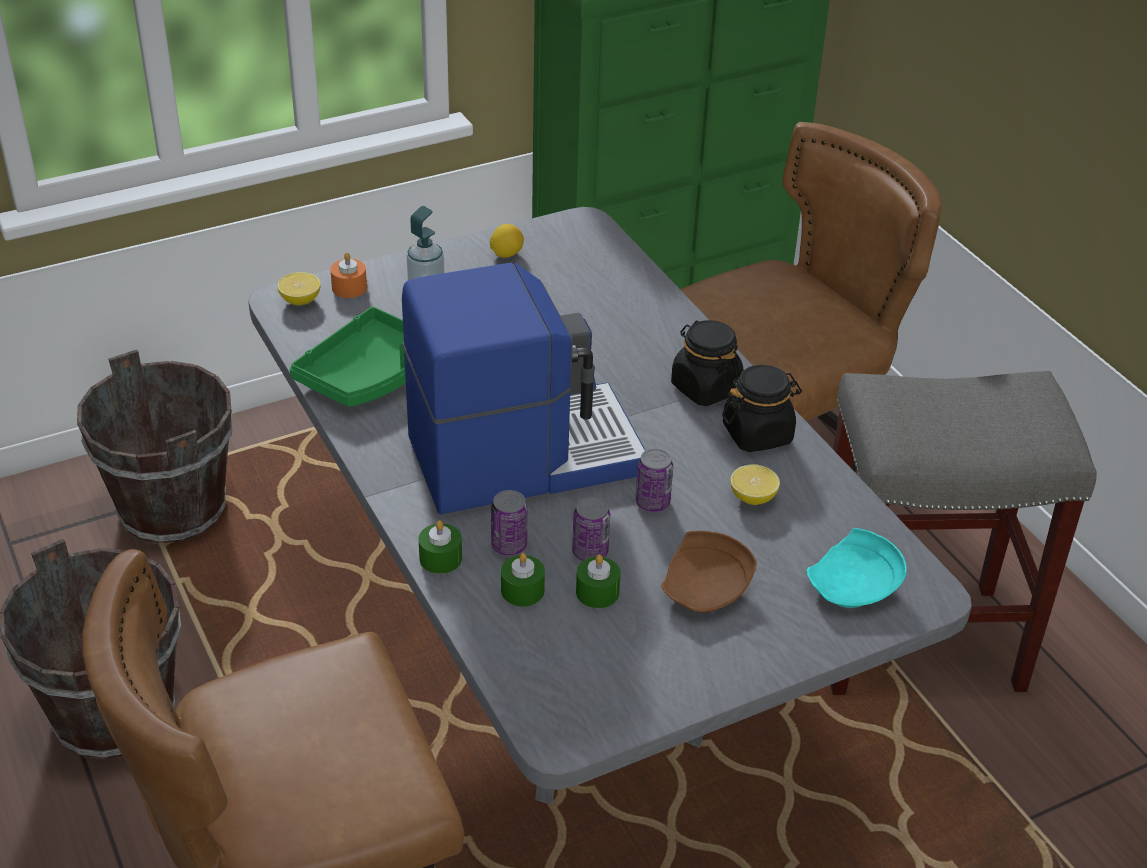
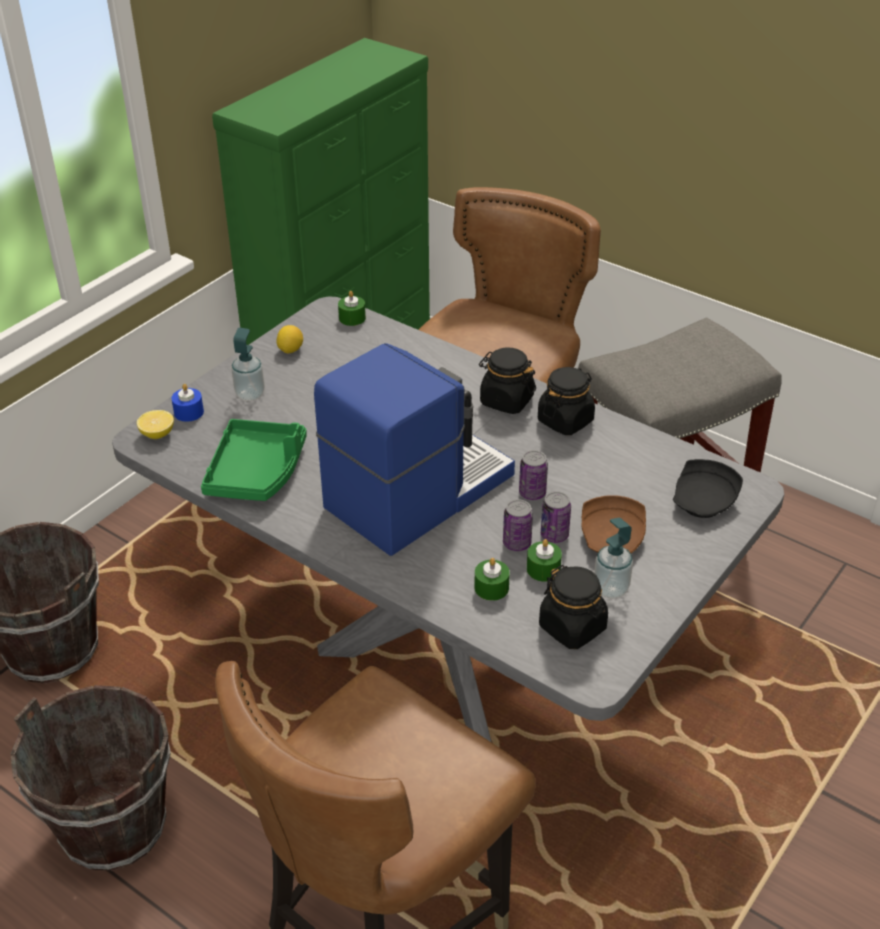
camera: 25 degrees left, 0 degrees up
(349, 287) = (189, 412): orange candle -> blue candle
(440, 558) = (415, 587): green candle -> green candle (352, 318)
(509, 545) = (457, 559): can -> can (554, 535)
(579, 670) = (573, 627): none -> black jar
(658, 644) = (611, 589): none -> soap dispenser
(752, 498) = (595, 466): lemon -> none
(854, 587) = (704, 501): turquoise plate -> black plate

